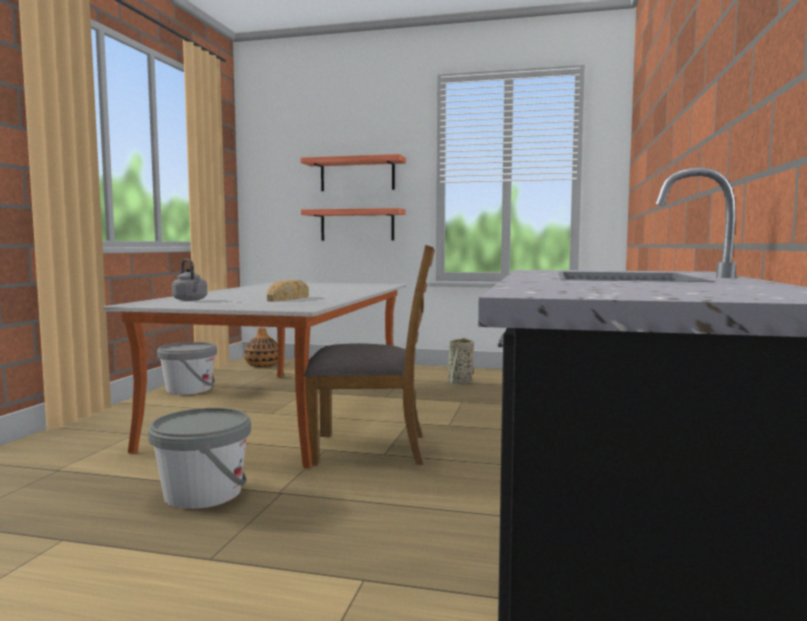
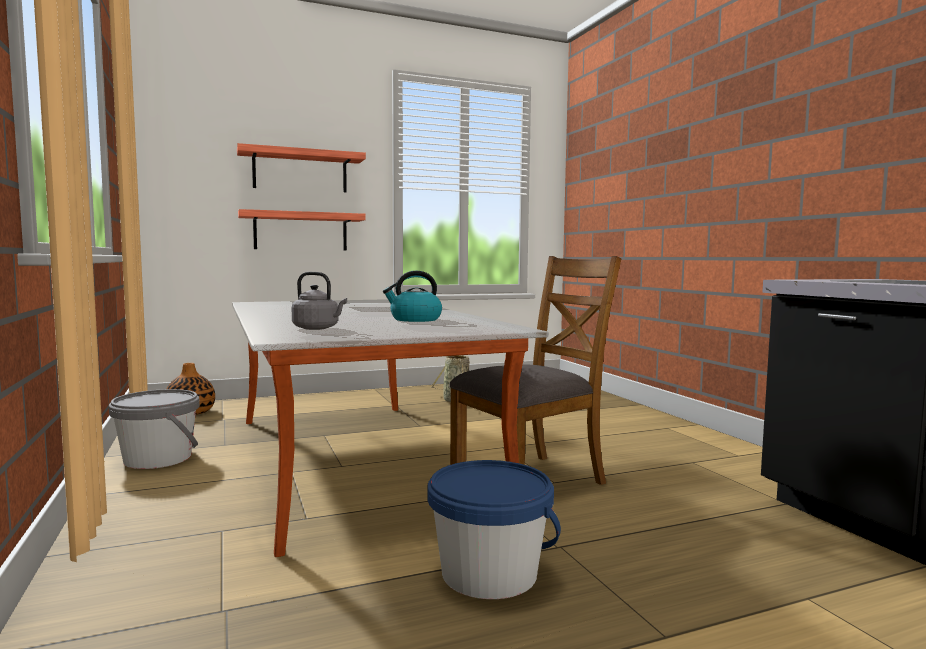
camera: 35 degrees left, 0 degrees up
(203, 493) = (489, 573): grey bucket -> blue bucket
(288, 298) = (415, 319): bread -> kettle

